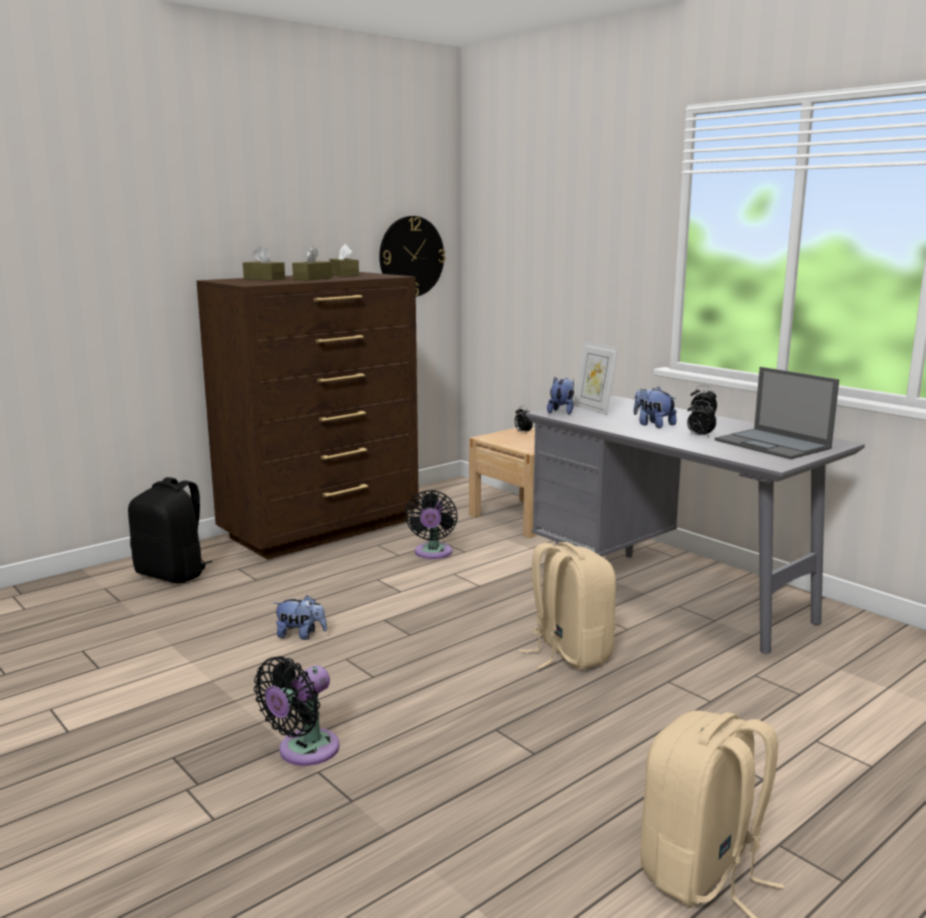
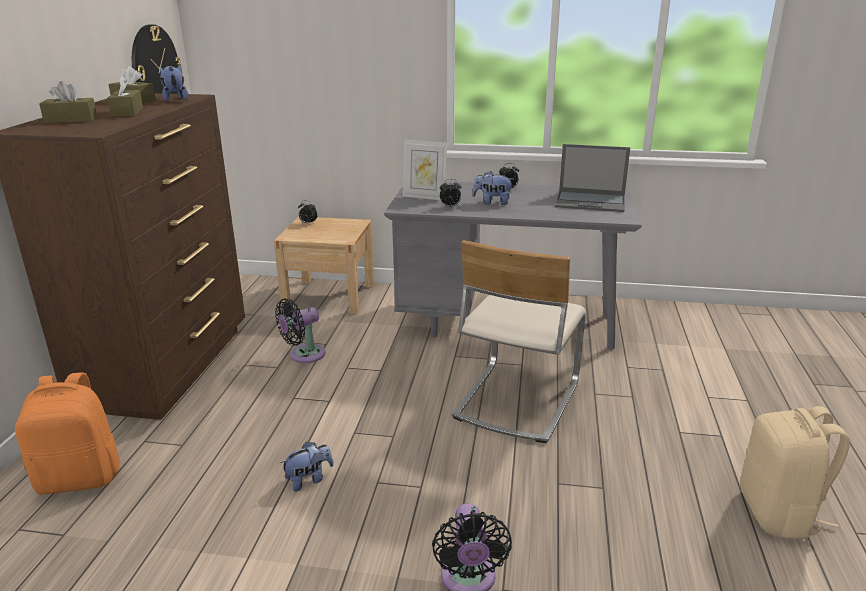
camera: 40 degrees left, 10 degrees up
(173, 574) = (80, 477): black backpack -> orange backpack
(432, 553) = (303, 355): black fan -> black fan turned 90 degrees clockwise
(562, 412) = (408, 205): plush toy -> plush toy (175, 99)
(568, 653) = (516, 400): beige backpack -> beige chair
(699, 436) = (539, 205): alarm clock -> alarm clock (450, 207)

